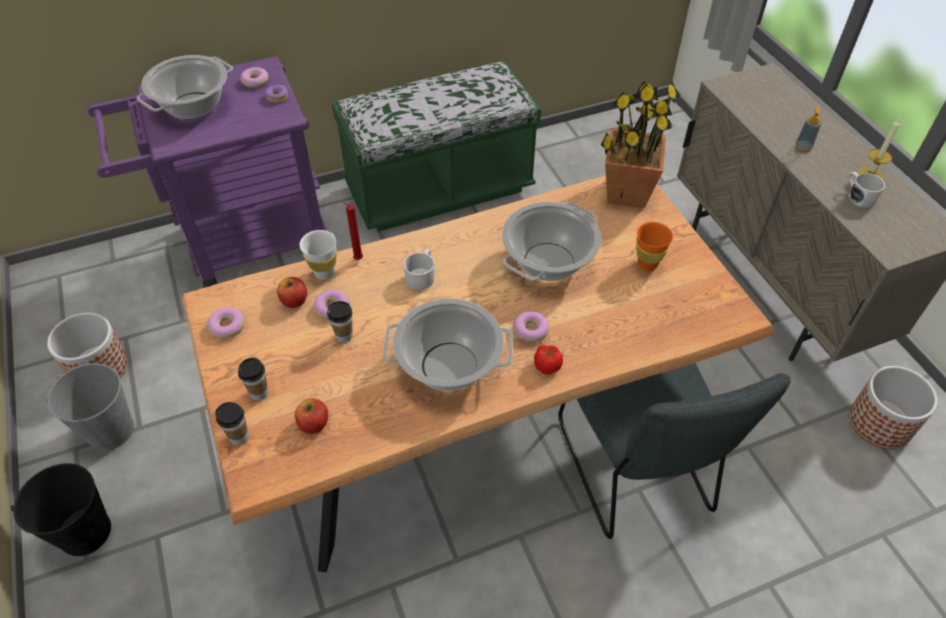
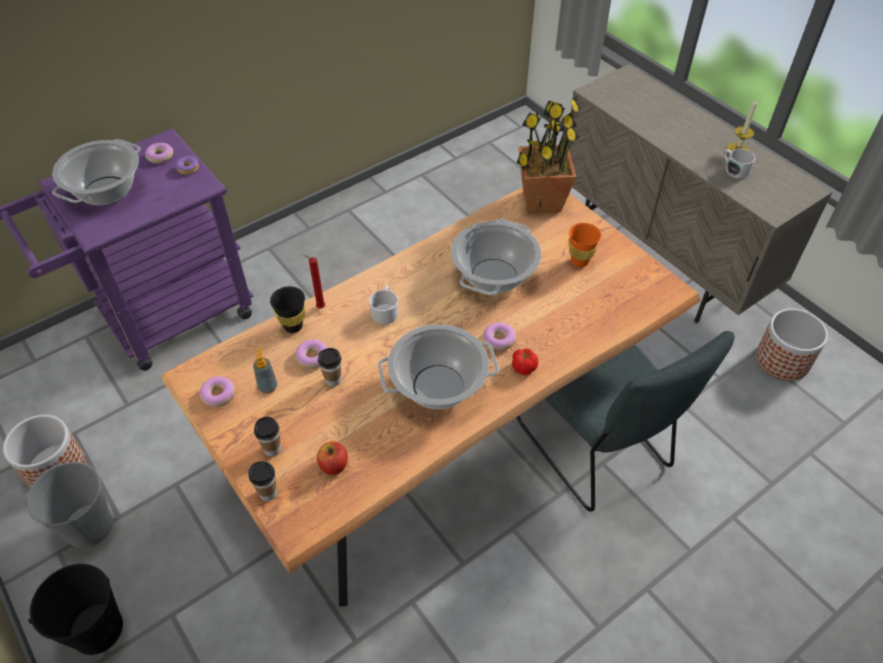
camera: 15 degrees left, 0 degrees up
(294, 301) = (274, 358): apple -> none
(324, 273) = (293, 326): white cup -> black cup
(439, 189) = (341, 229): green bench -> none
(803, 148) = (676, 135): soap dispenser -> soap dispenser (268, 387)

